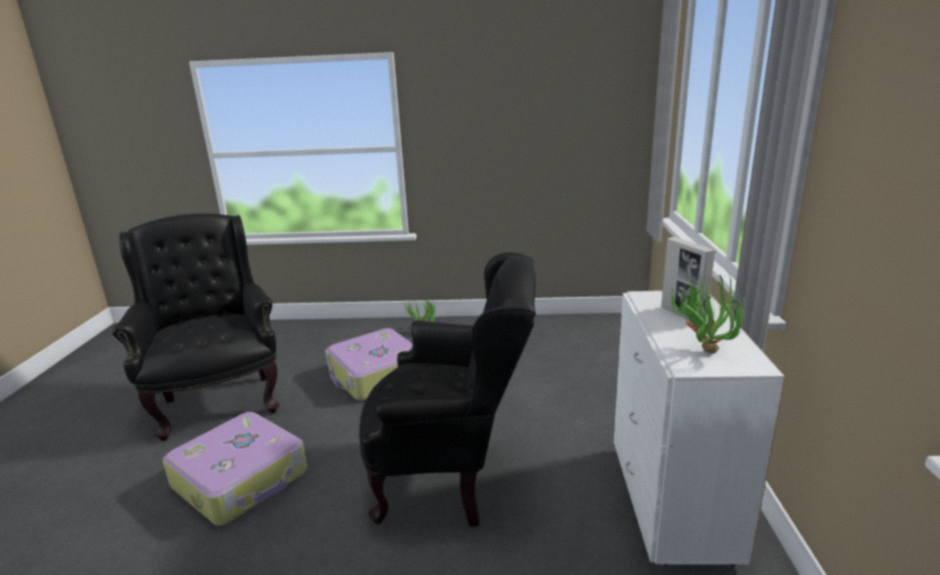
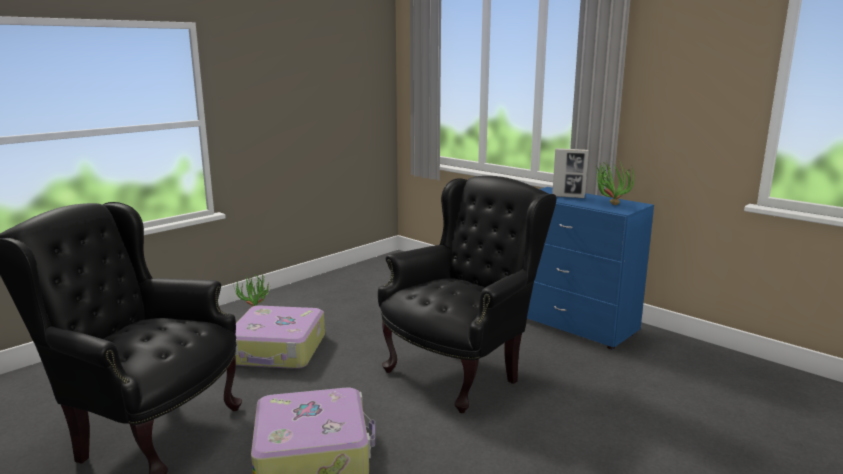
camera: 50 degrees left, 5 degrees down
(671, 502) = (574, 326): white dresser -> blue dresser

